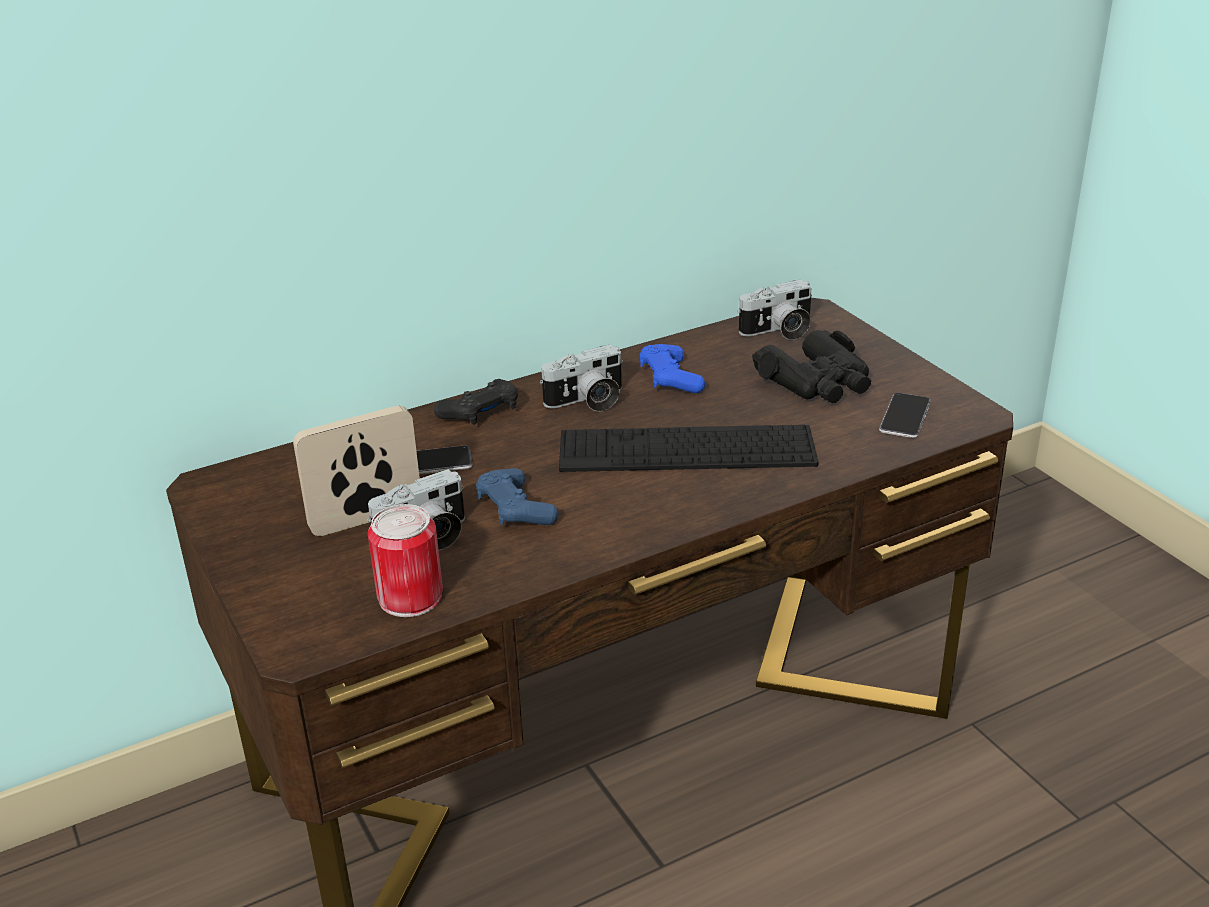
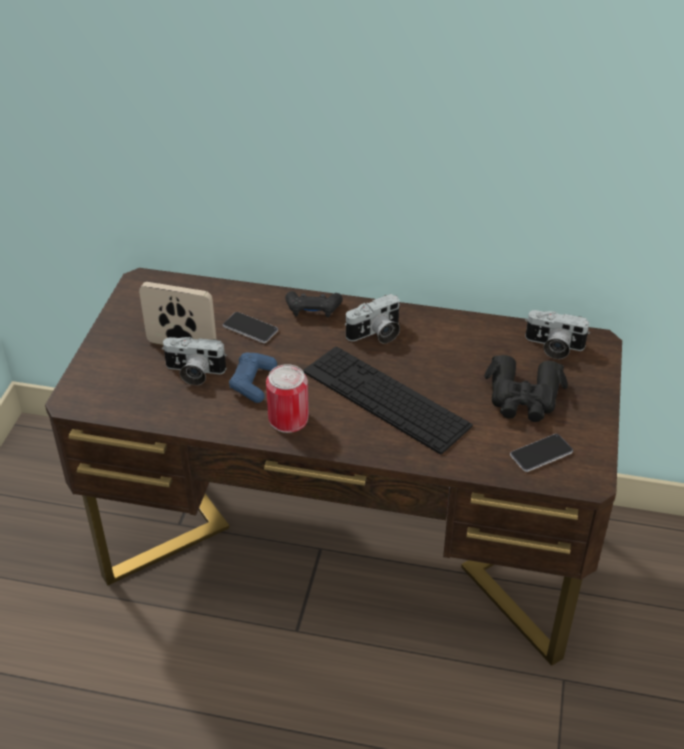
camera: 40 degrees right, 10 degrees up
(410, 597) = (147, 403): can -> can (288, 419)
(587, 401) = (376, 334): camera -> camera turned 45 degrees counterclockwise
(670, 379) = (441, 345): blue game controller -> none

